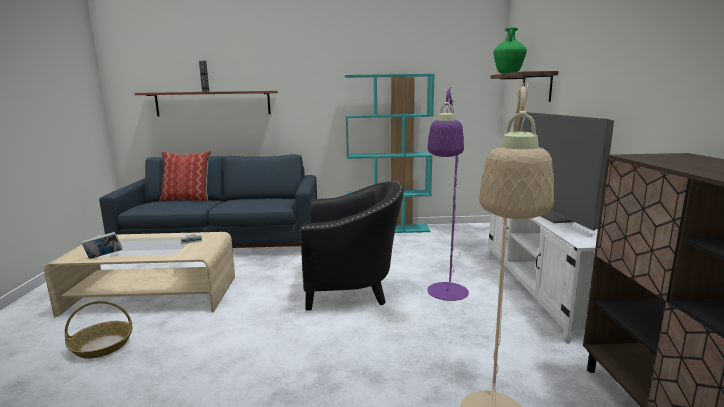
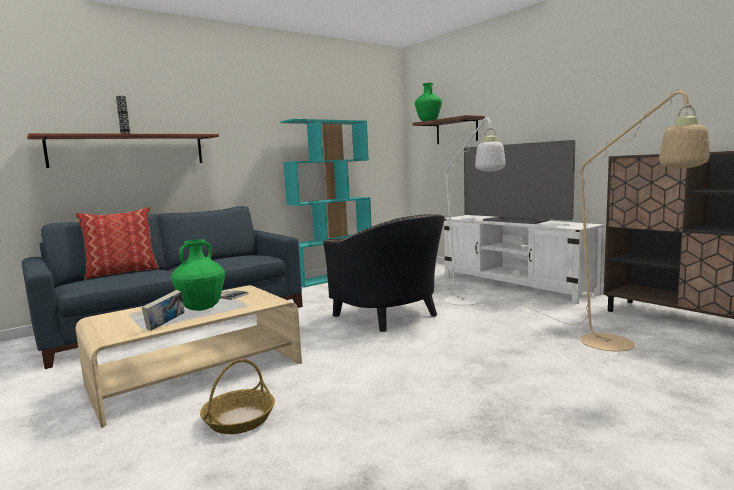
camera: 35 degrees left, 5 degrees down
(150, 247) = (201, 308): none -> green vase
(352, 288) = (391, 316): black armchair -> black armchair turned 90 degrees clockwise
(446, 296) = (467, 302): purple floor lamp -> white floor lamp

